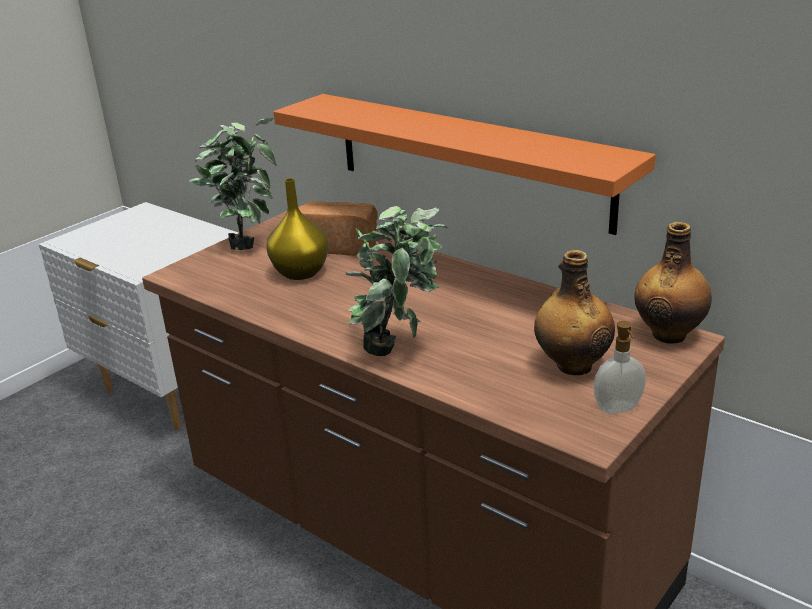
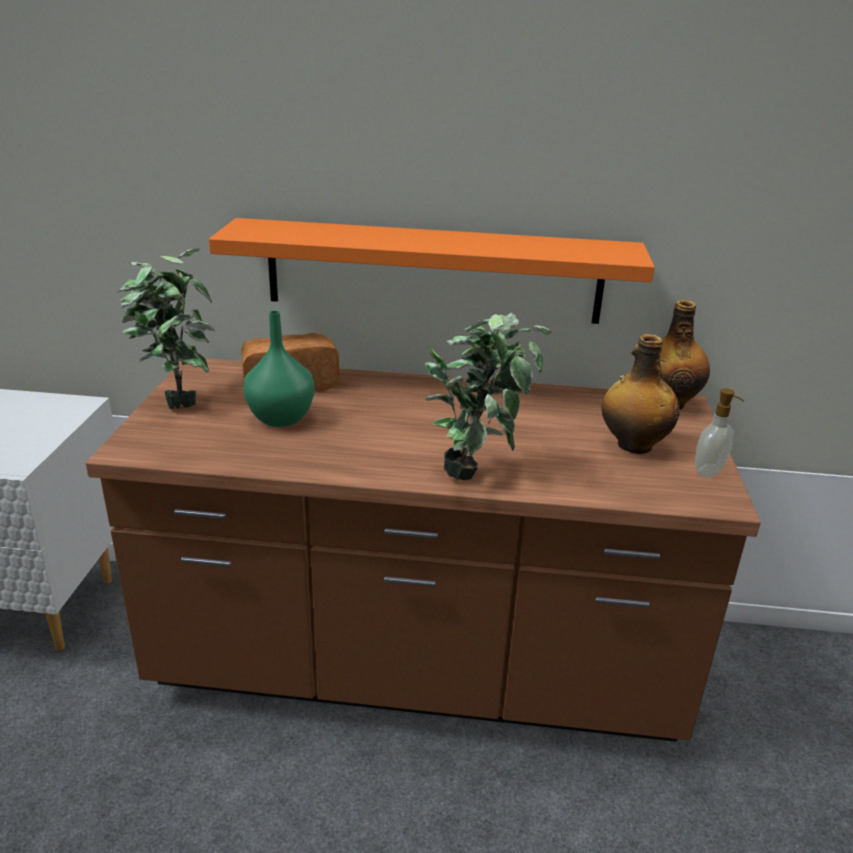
camera: 35 degrees left, 0 degrees up
(300, 272) = (279, 418): yellow vase -> green vase

